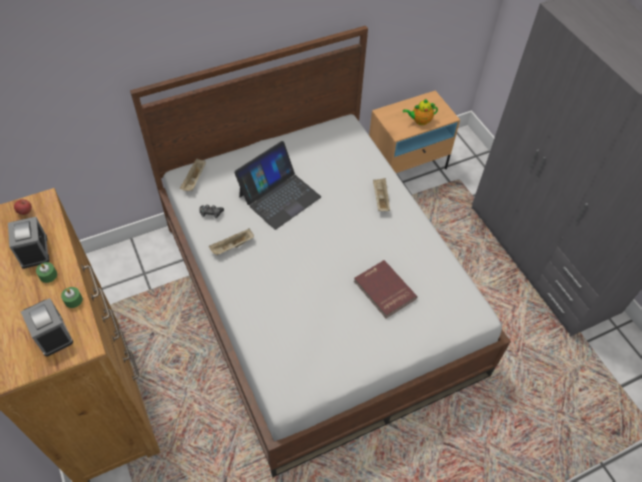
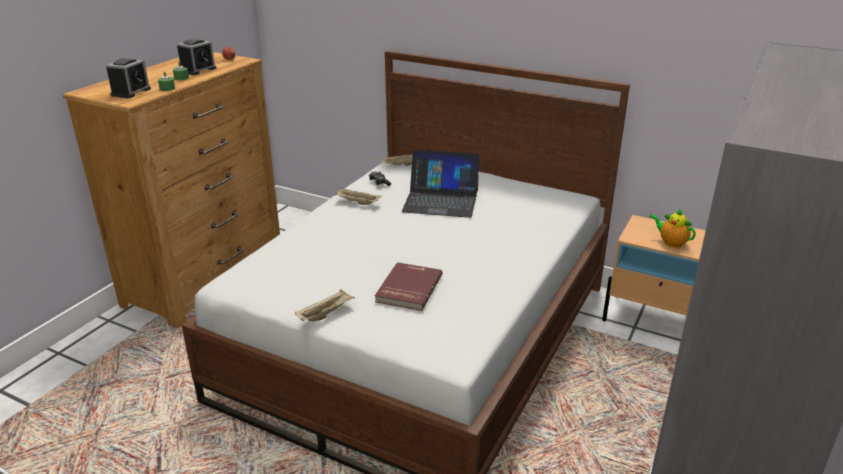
camera: 55 degrees right, 25 degrees down
(380, 199) = (518, 246): beige tray -> beige tray (326, 314)

